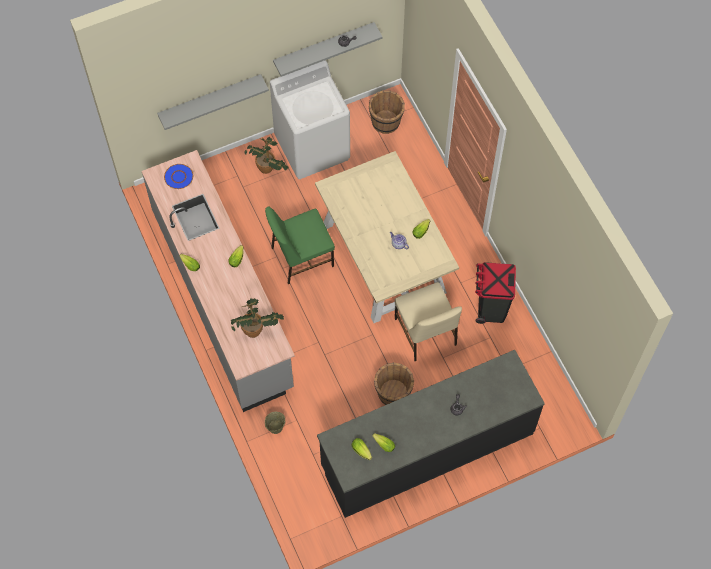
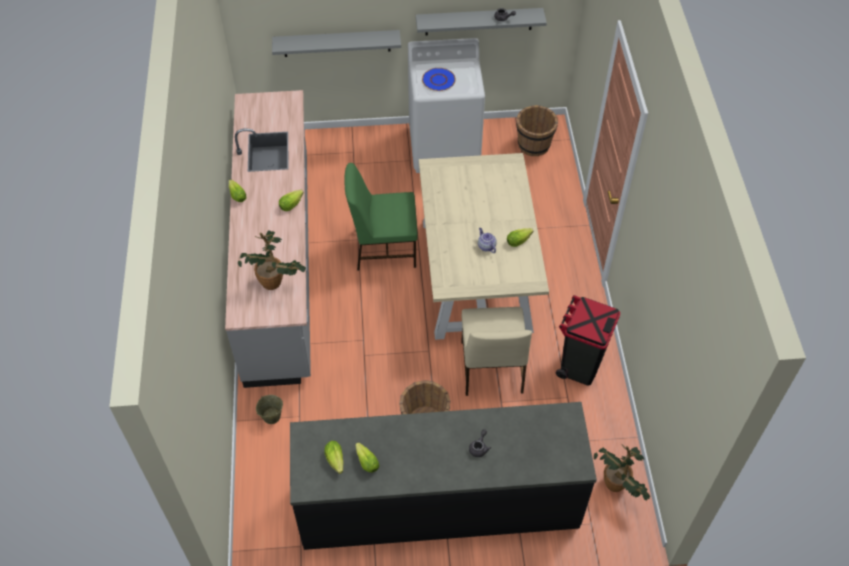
camera: 20 degrees right, 10 degrees down
(179, 177) = (270, 109): blue plate -> blue plate (438, 80)
(268, 170) = (387, 155): potted plant -> potted plant (617, 488)

